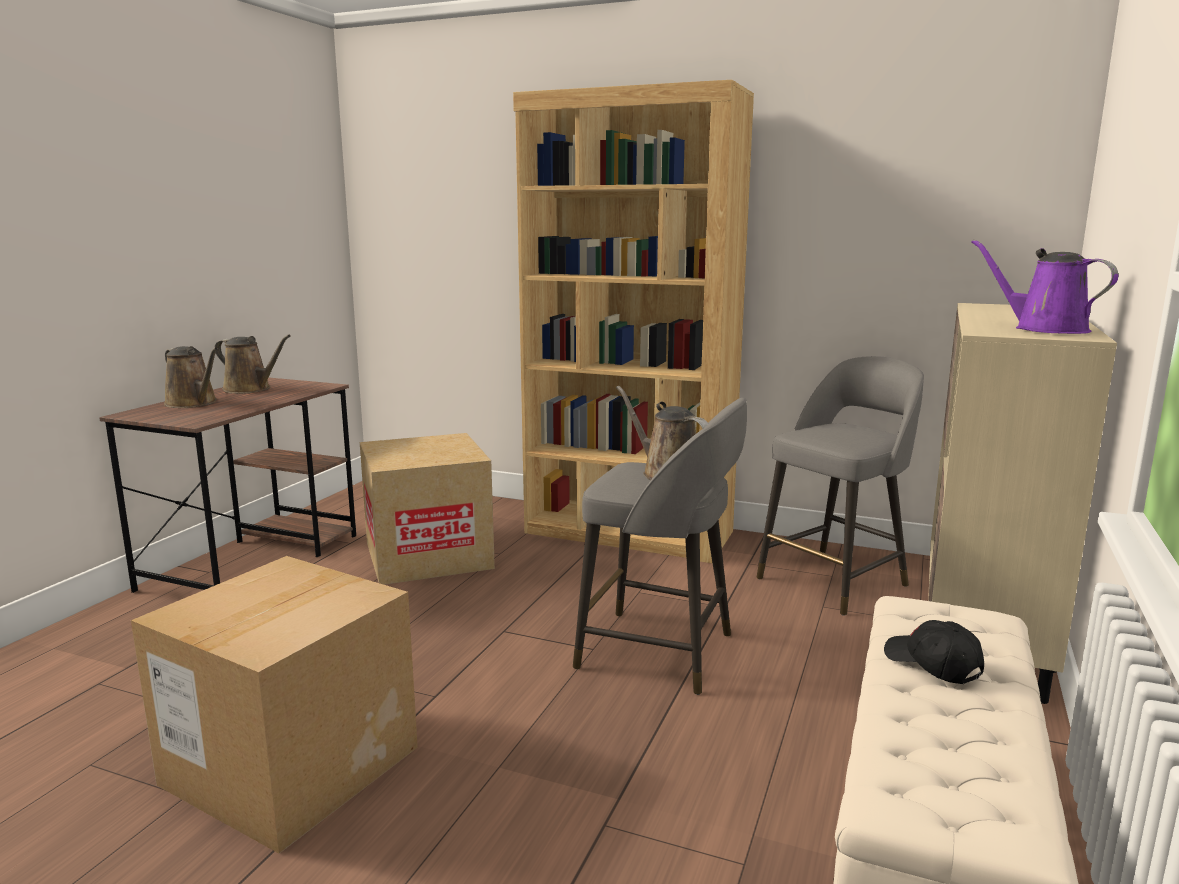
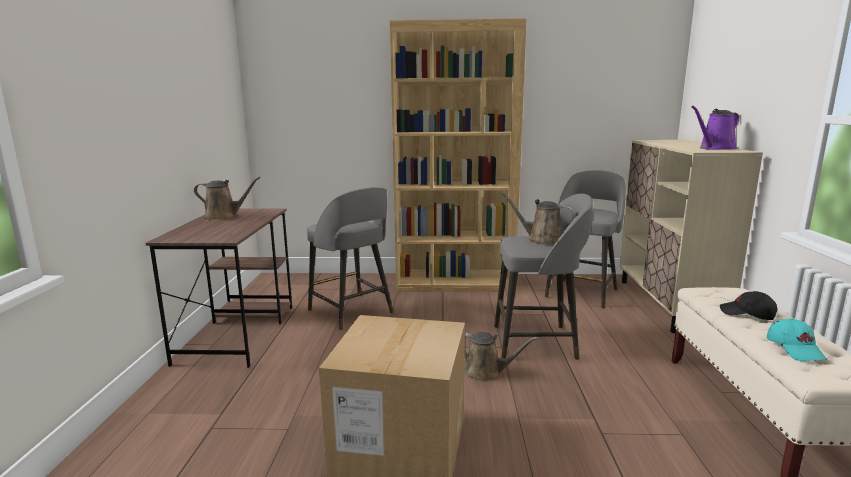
camera: 20 degrees left, 0 degrees up
(193, 403) = (201, 228): brown watering can -> brown watering can (486, 372)
(428, 555) = (352, 312): cardboard box -> grey stool
(924, 748) = (795, 349): none -> turquoise cap
(1044, 329) = (715, 148): purple watering can -> purple watering can turned 60 degrees counterclockwise

